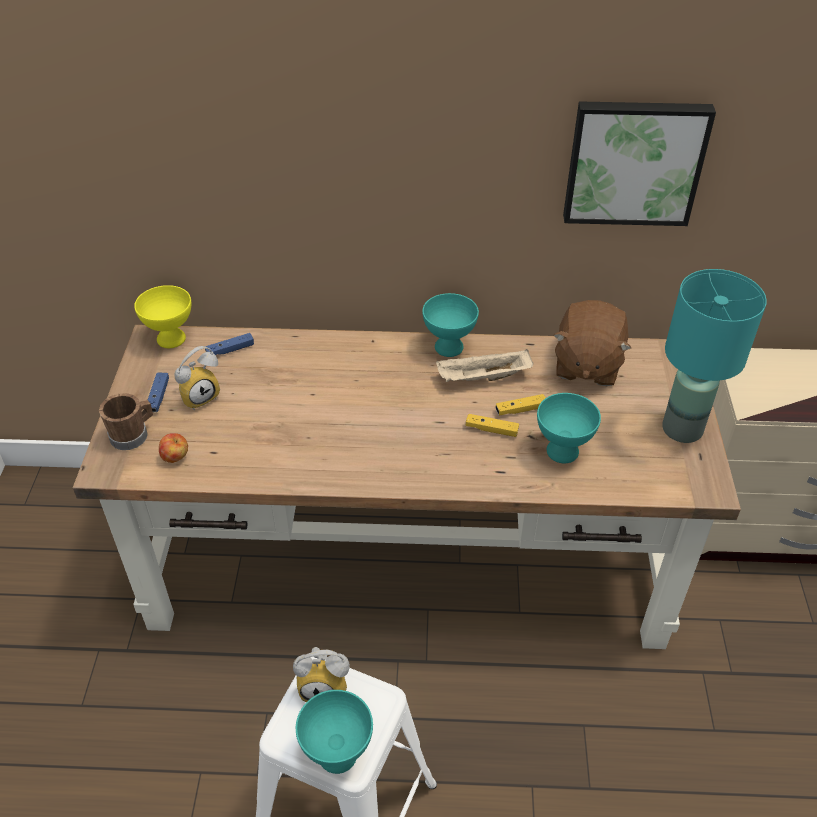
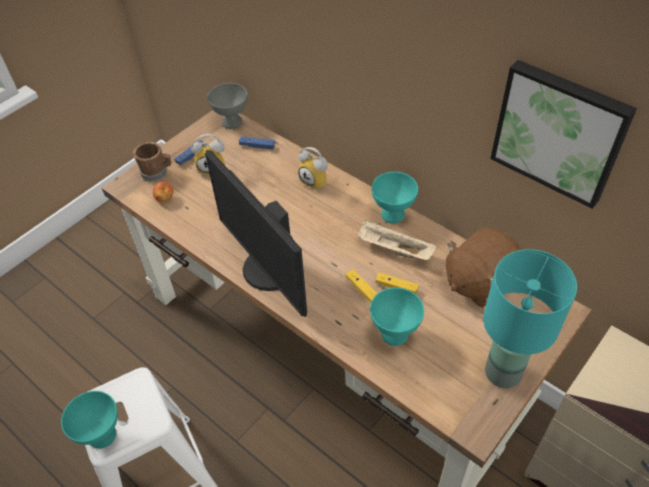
camera: 40 degrees right, 5 degrees up
(170, 339) = (231, 122): yellow bowl -> grey bowl
(325, 685) = (134, 390): alarm clock -> alarm clock (317, 181)
(377, 464) = (267, 270): none -> monitor

